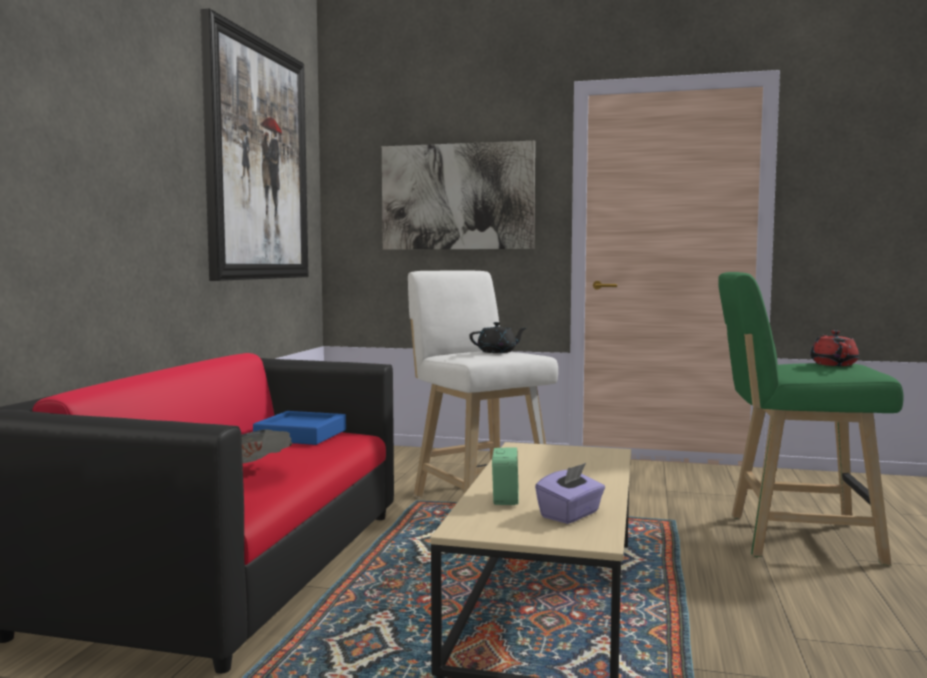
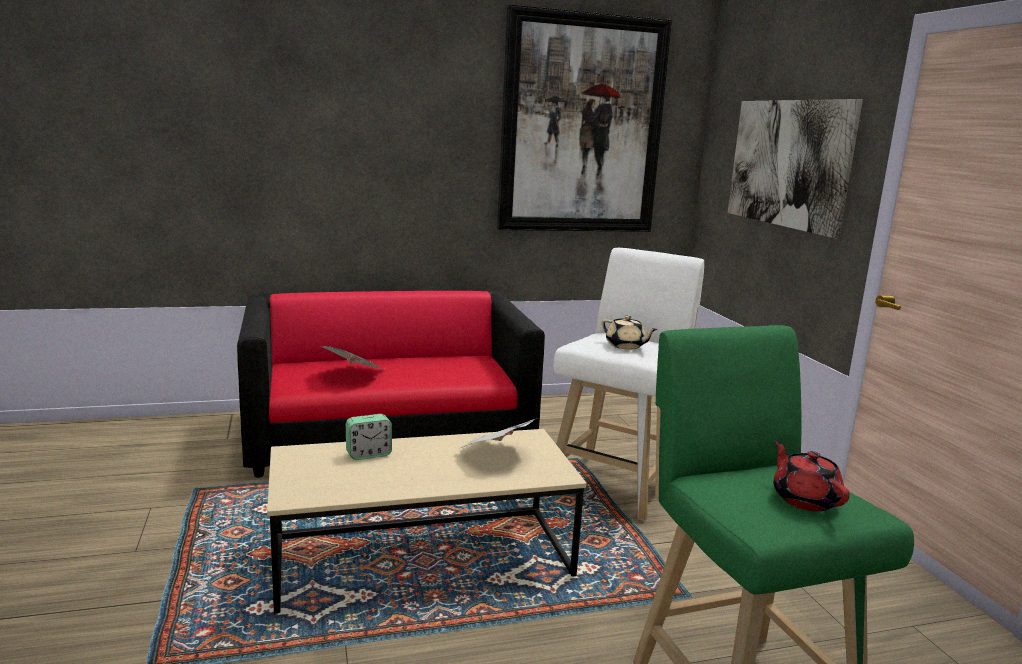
camera: 60 degrees right, 10 degrees up
(301, 435) = (467, 365): blue tray -> none
(497, 352) = (626, 346): black teapot -> beige teapot
(549, 461) = (495, 454): none -> newspaper
(570, 515) = (345, 481): purple tissue box -> none
(833, 364) = (804, 499): red teapot -> red teapot turned 90 degrees counterclockwise

